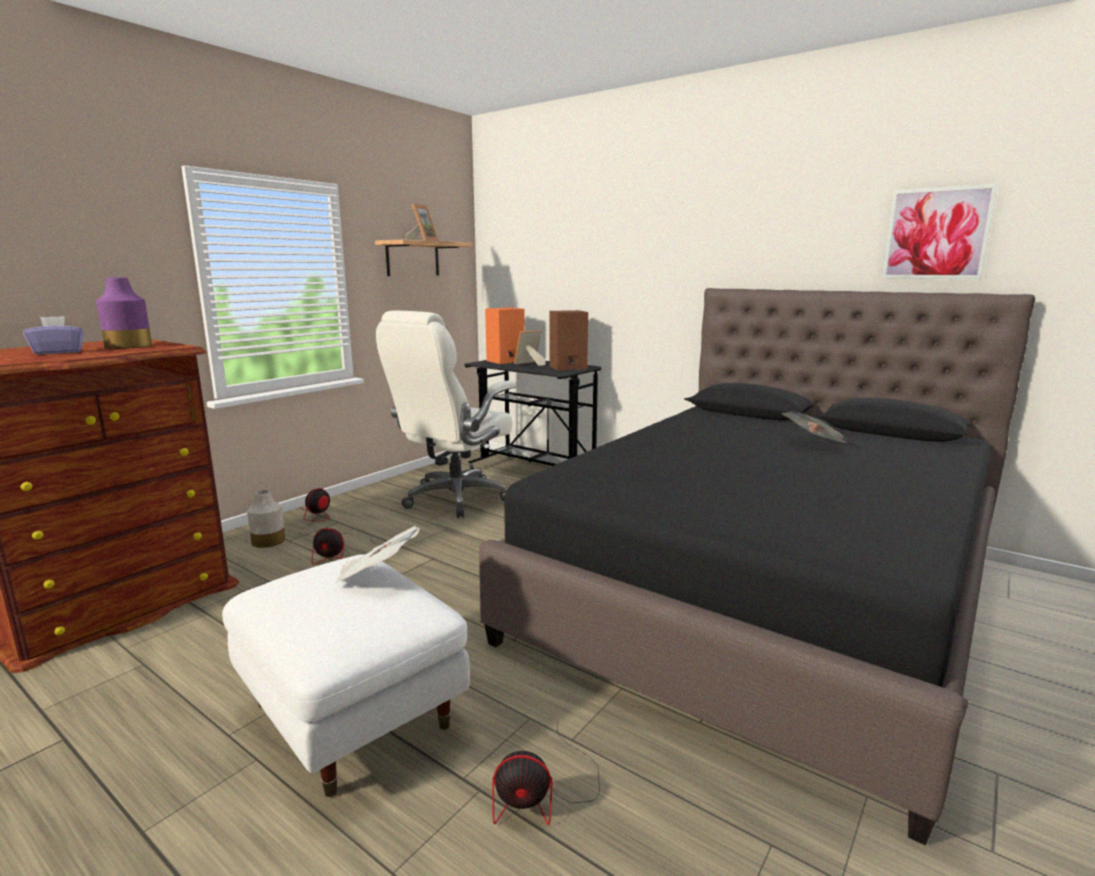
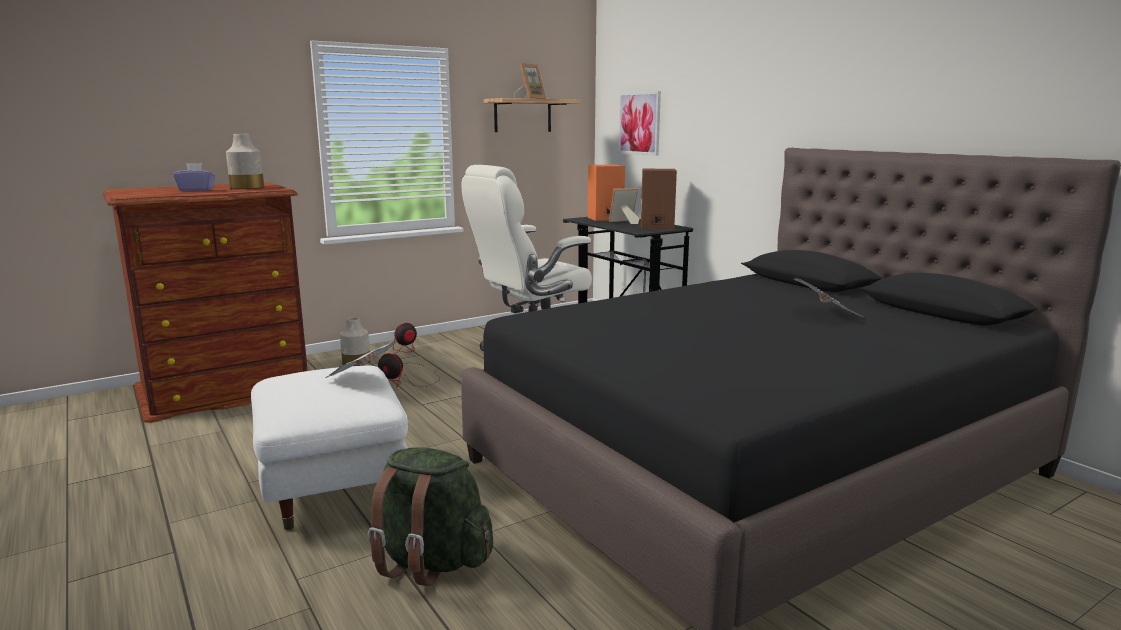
camera: 20 degrees right, 0 degrees up
(128, 346) = (247, 187): purple vase -> beige vase
(543, 795) = (430, 562): fan -> green backpack
(936, 234) = (1021, 88): picture -> picture (639, 123)

